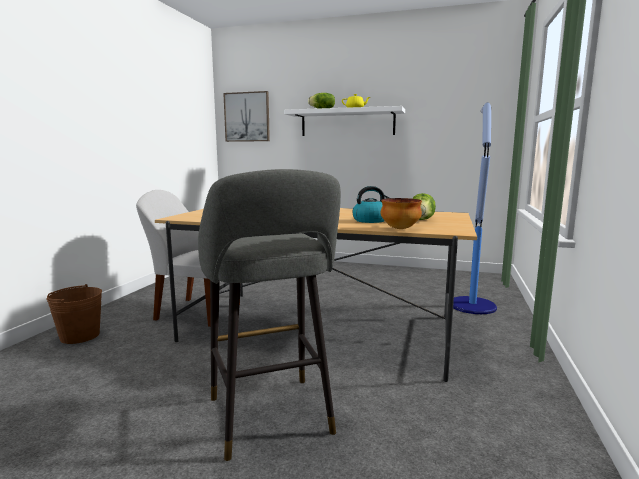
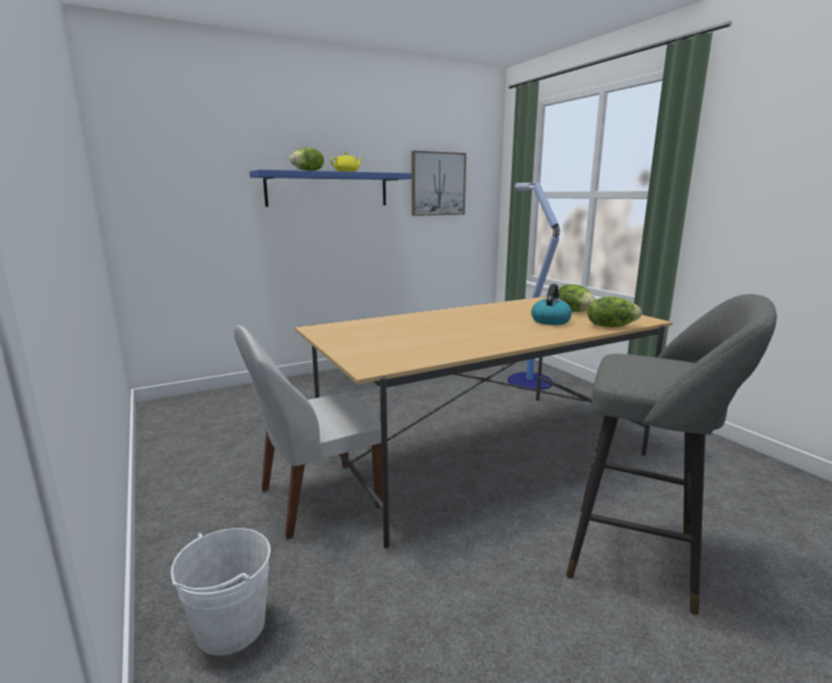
camera: 45 degrees left, 5 degrees up
(80, 336) = (231, 626): brown bucket -> white bucket
(247, 117) = (164, 175): picture -> picture (438, 184)
(347, 123) = (328, 189): white shelf -> blue shelf
(400, 229) = (610, 326): bowl -> lettuce

